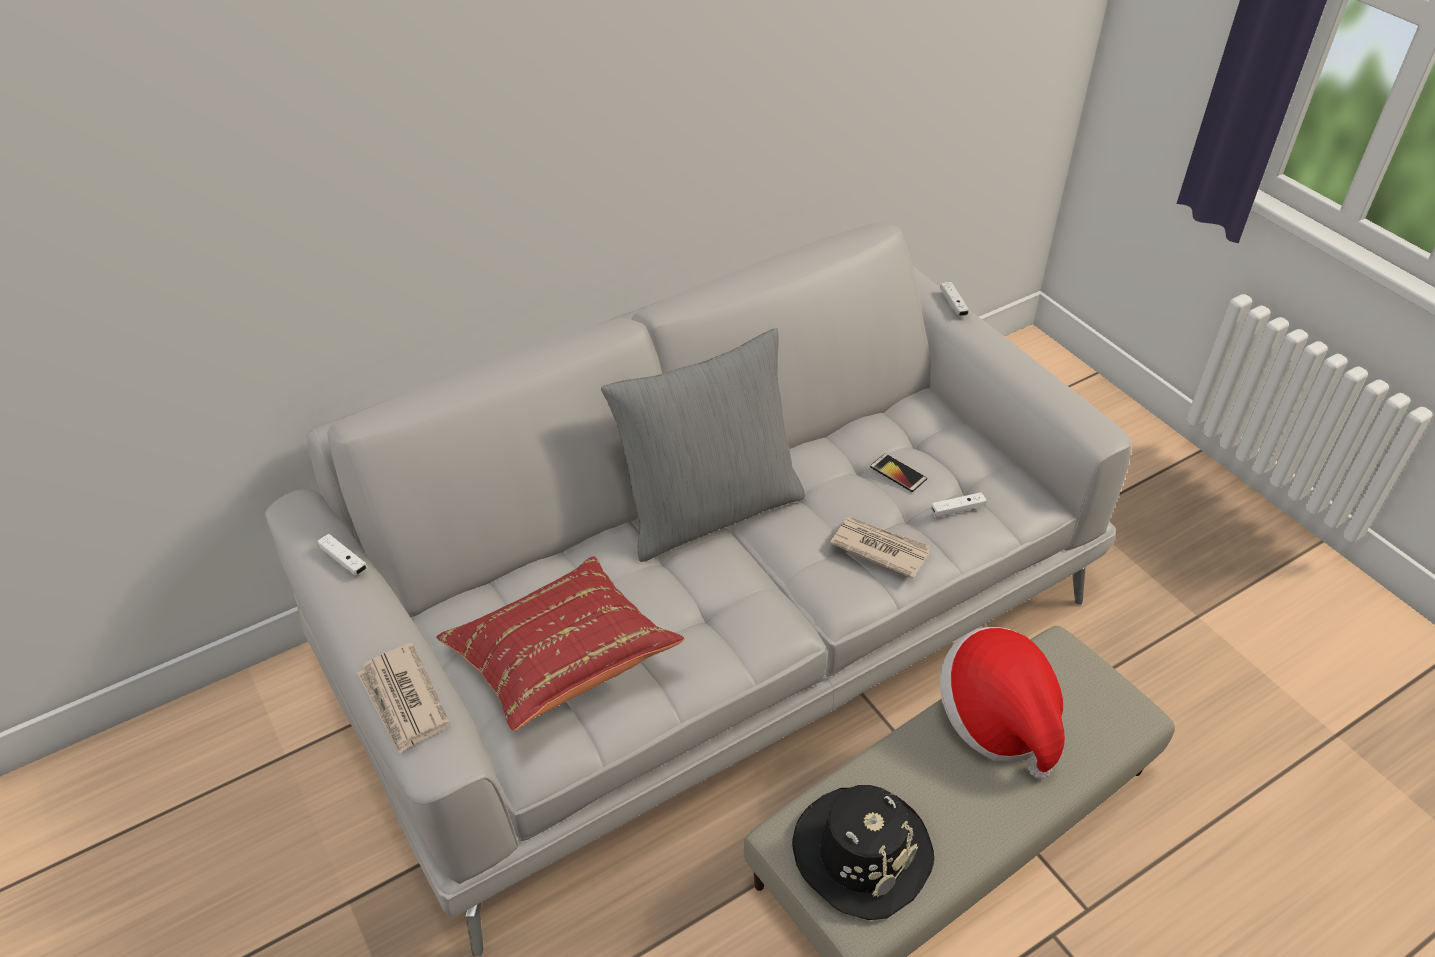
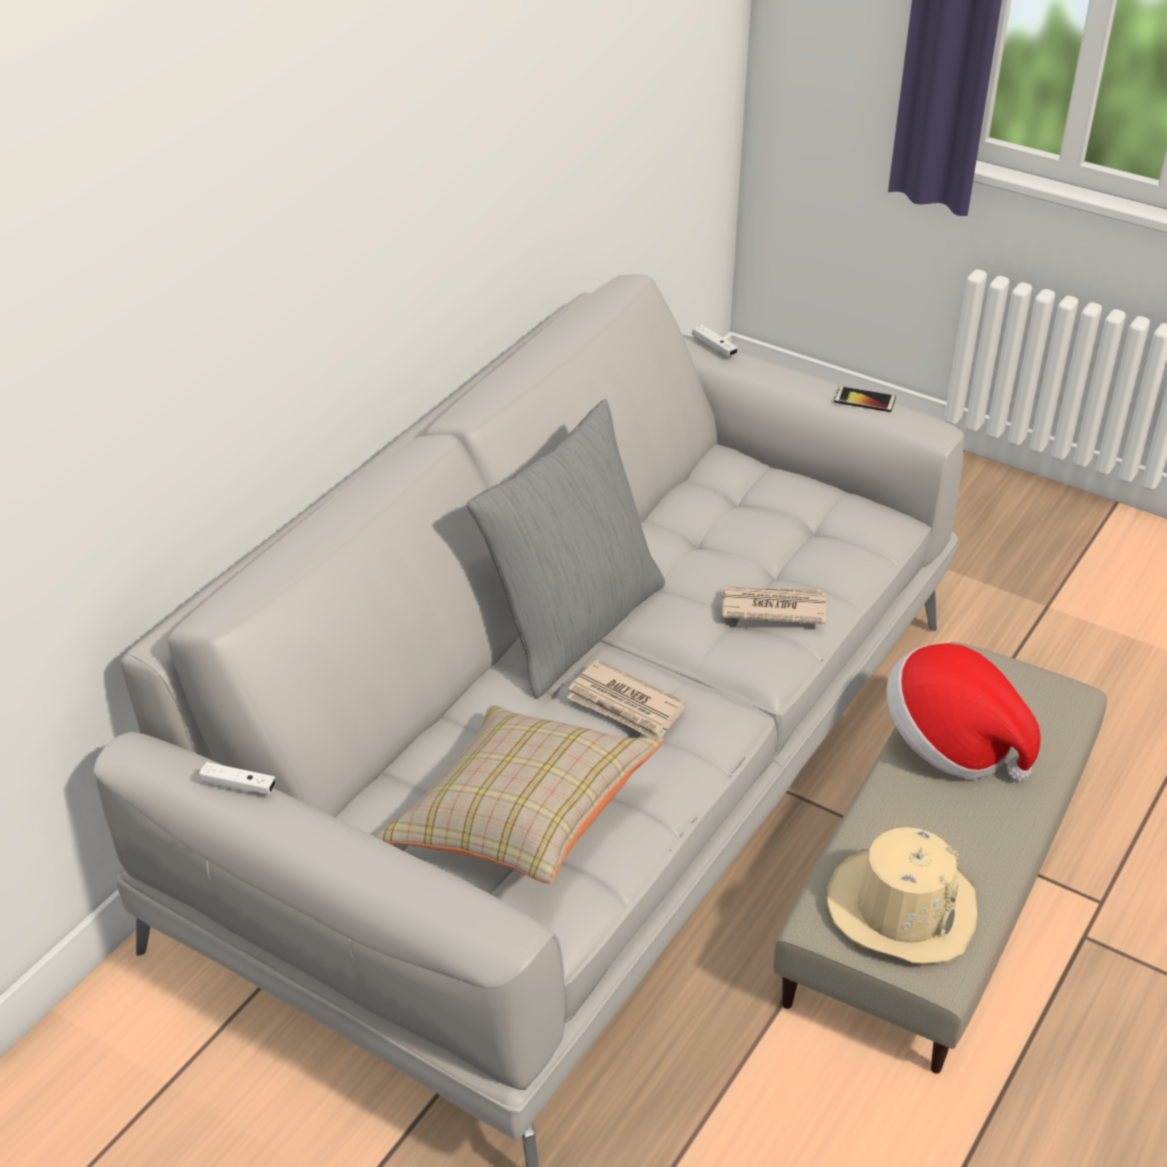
camera: 25 degrees left, 5 degrees down
(403, 701) = (418, 894): newspaper -> newspaper (625, 705)
(561, 662) = (521, 821): red pillow -> beige pillow
(861, 853) = (902, 907): black hat -> beige hat
(898, 473) = (743, 532): phone -> phone (864, 400)
(957, 509) = (822, 549): white game controller -> none

